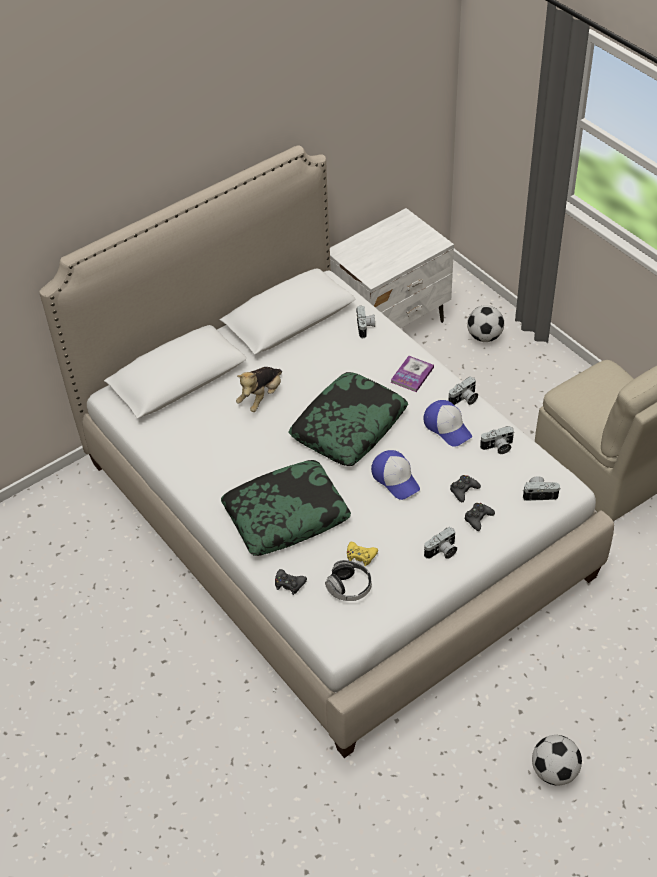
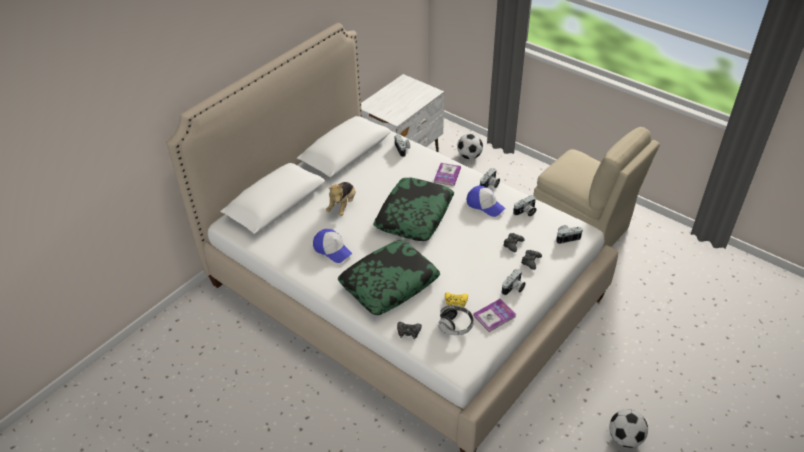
camera: 15 degrees left, 5 degrees down
(395, 478) = (461, 244): cap -> cap (332, 249)
(403, 584) = (494, 316): none -> book

